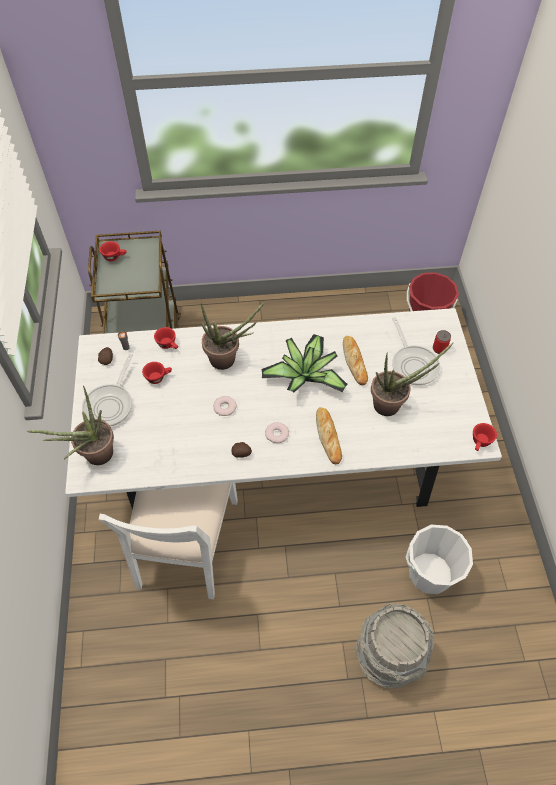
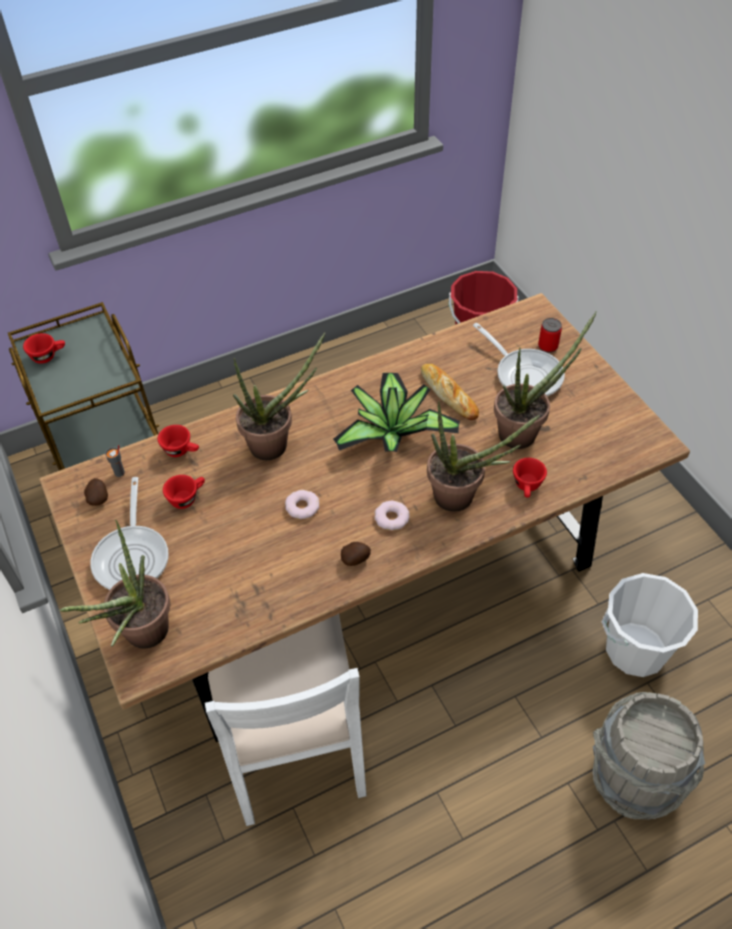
camera: 20 degrees left, 5 degrees down
(277, 458) = (368, 572): white dining table -> brown dining table
(328, 437) = (462, 498): bread -> potted plant
(480, 443) = (656, 443): red cup -> red cup (527, 487)

